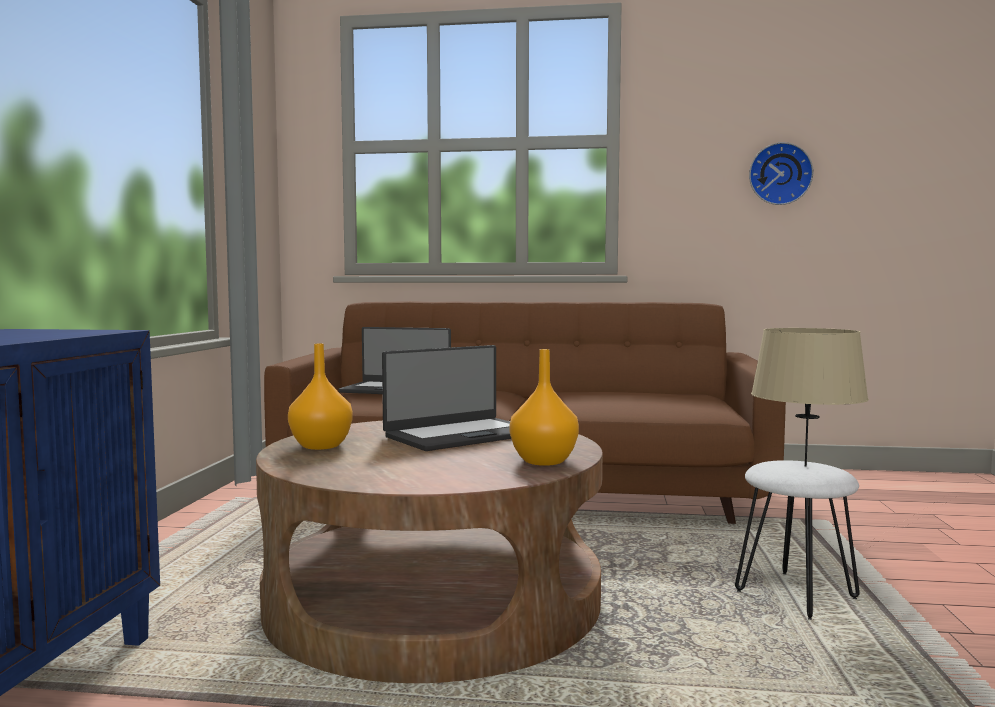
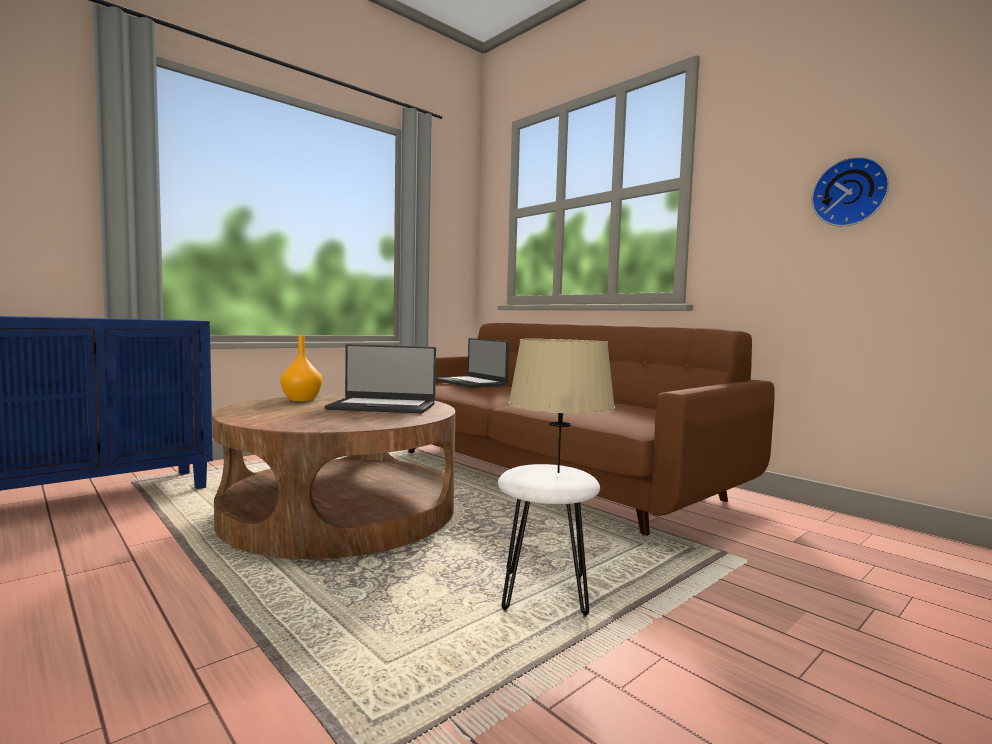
camera: 40 degrees right, 0 degrees up
(545, 461) = (348, 424): orange vase -> none

